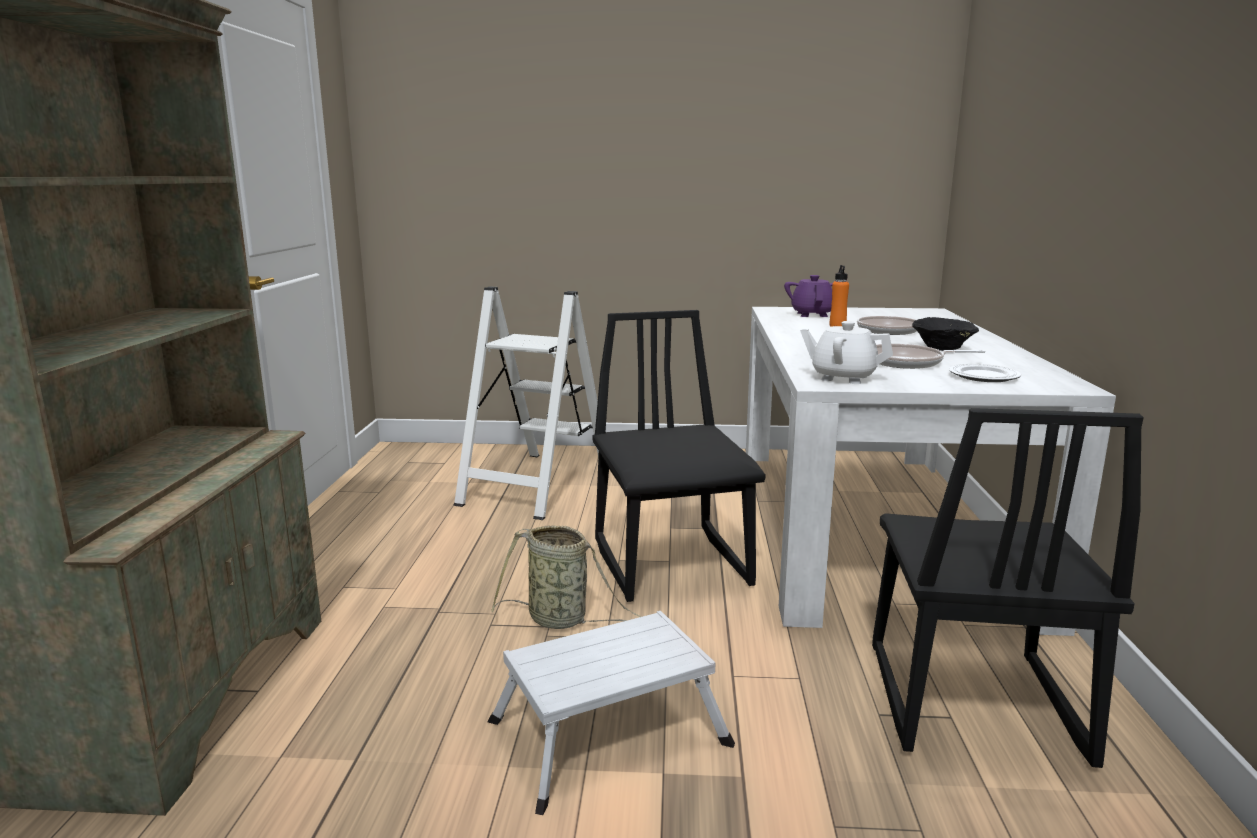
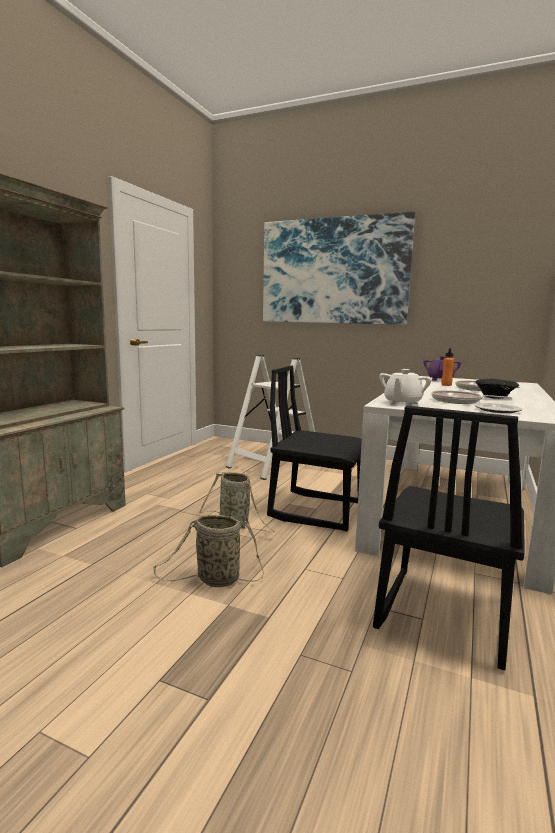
camera: 20 degrees right, 5 degrees down
(601, 124) = (333, 271): none -> picture
(607, 733) = (215, 580): white step ladder -> basket
(672, 563) = (317, 510): black chair -> black chair turned 75 degrees counterclockwise
(843, 378) = (402, 403): white teapot -> white teapot turned 105 degrees counterclockwise

